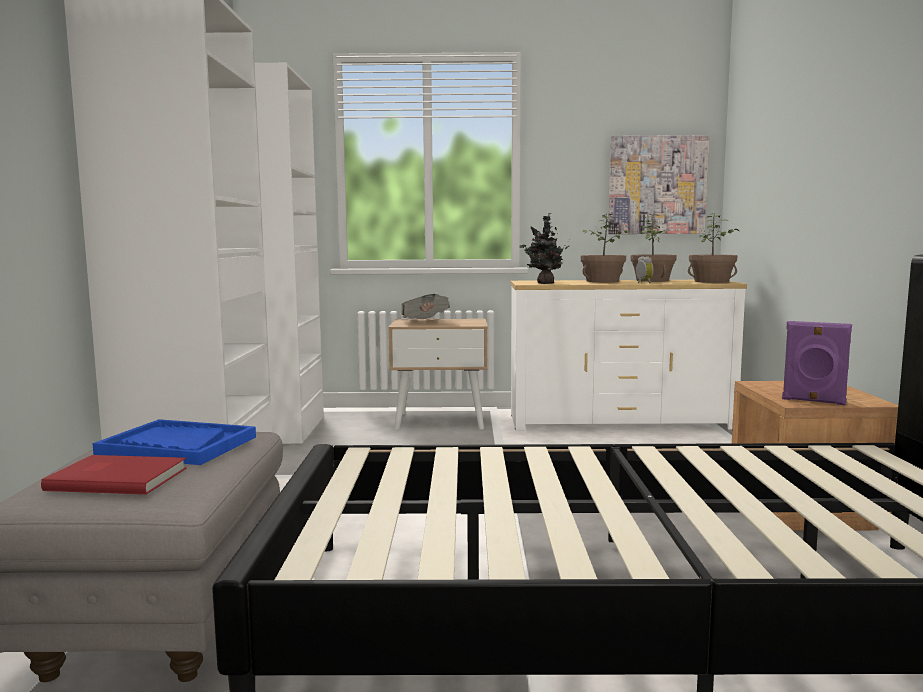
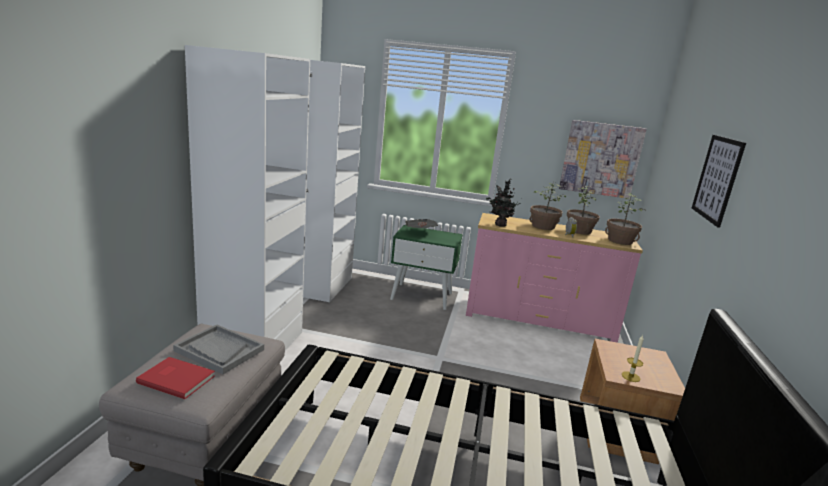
camera: 10 degrees right, 10 degrees up
(177, 446) = (219, 350): blue tray -> grey tray
(440, 420) = (422, 296): beige nightstand -> green nightstand
(618, 421) = (538, 319): white dresser -> pink dresser
(813, 401) = (630, 376): purple speaker -> candle
(849, 123) = (717, 179): none -> picture

